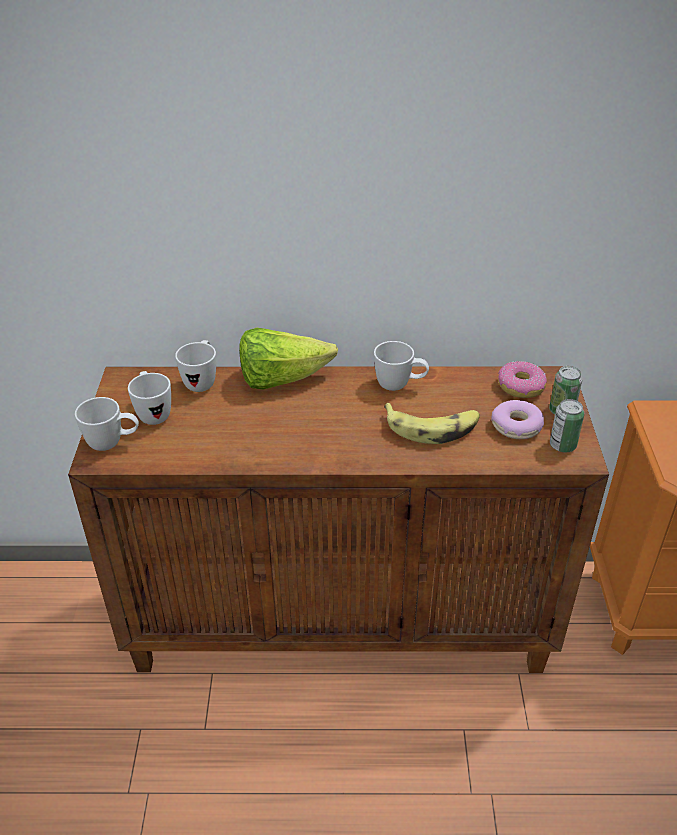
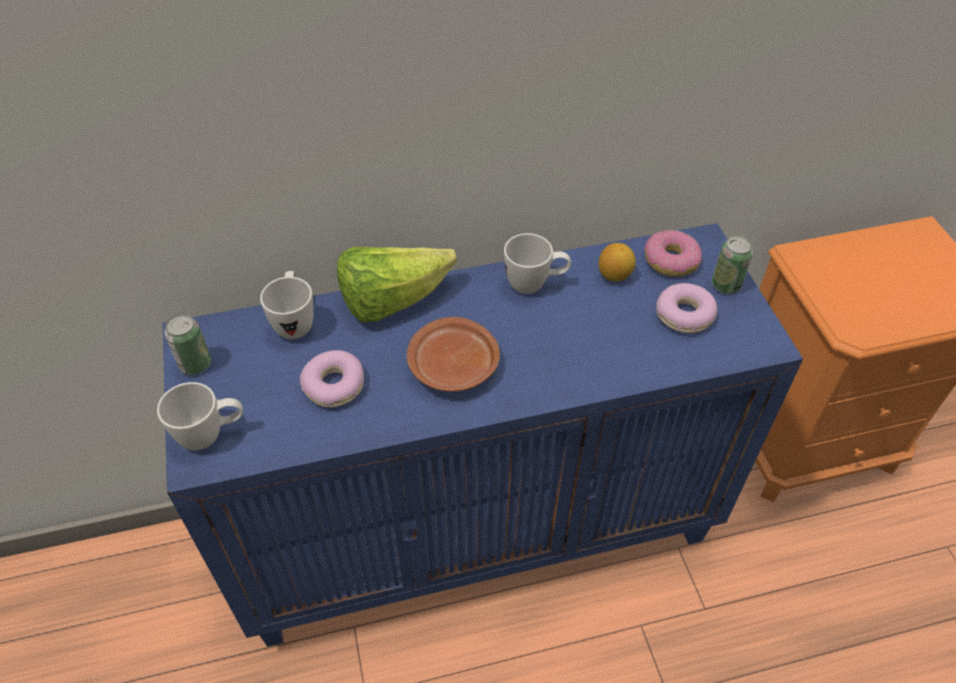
camera: 15 degrees left, 10 degrees up
(153, 413) = (248, 379): white mug -> none
(215, 427) = (334, 385): none -> donut
(312, 430) = (453, 366): none -> brown plate
(342, 619) = (479, 528): brown cabinet -> blue cabinet
(432, 427) = (592, 335): banana -> none
(468, 389) = (614, 275): none -> lemon
(562, 445) = (742, 330): can -> can (195, 364)

